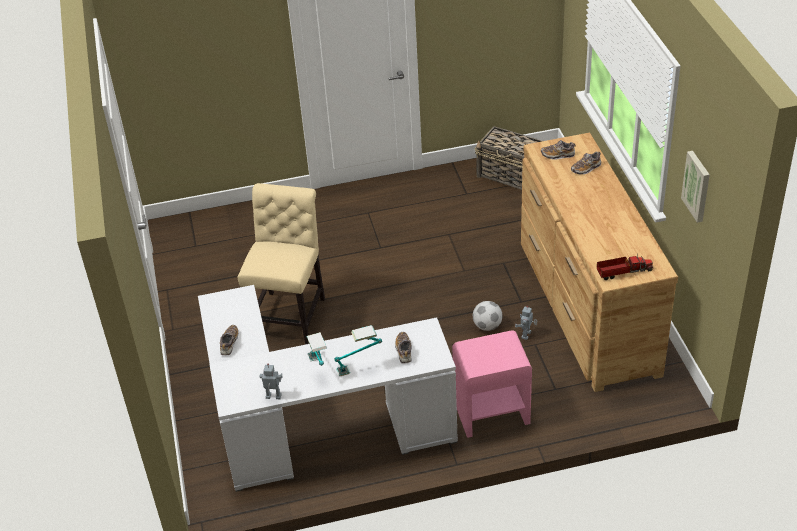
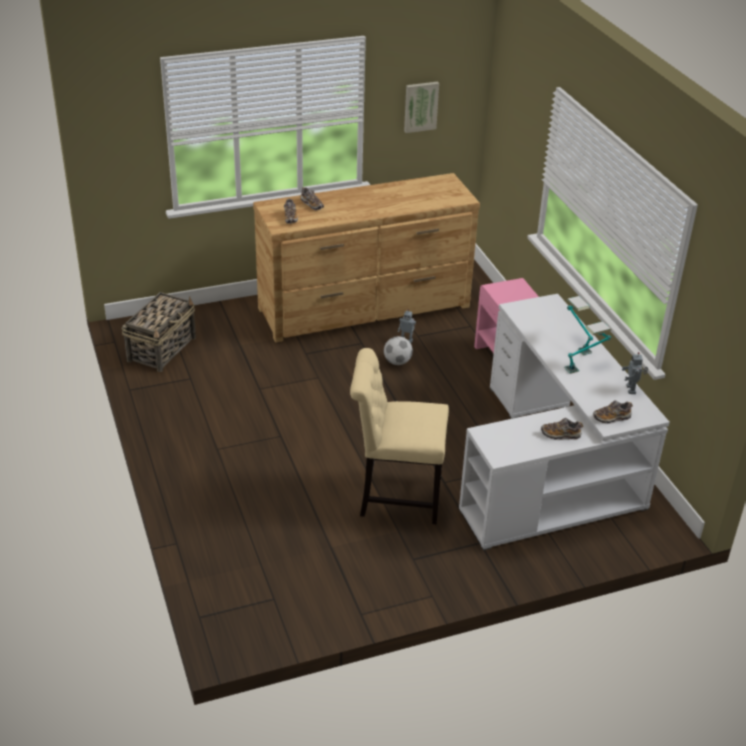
camera: 100 degrees left, 5 degrees down
(404, 351) = (548, 319): shoe -> shoe (611, 418)
(623, 272) = (454, 193): toy truck -> none

